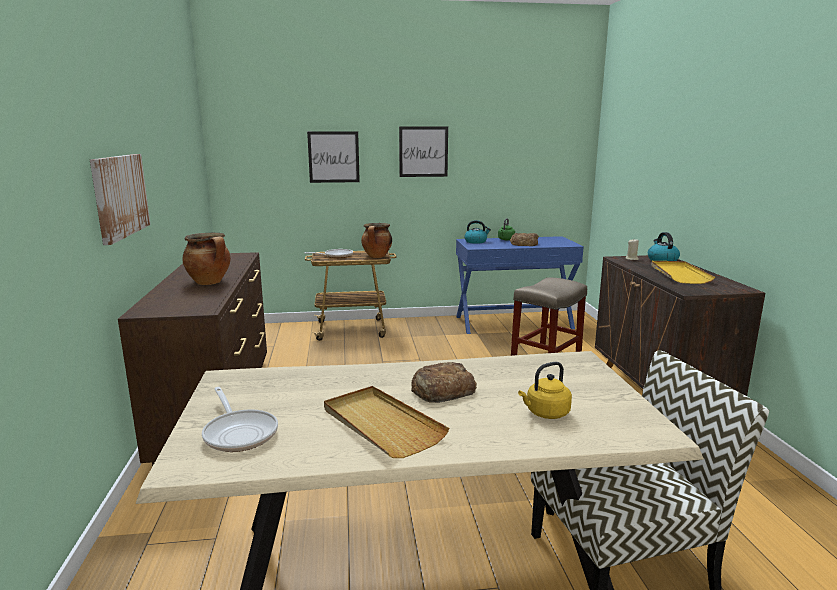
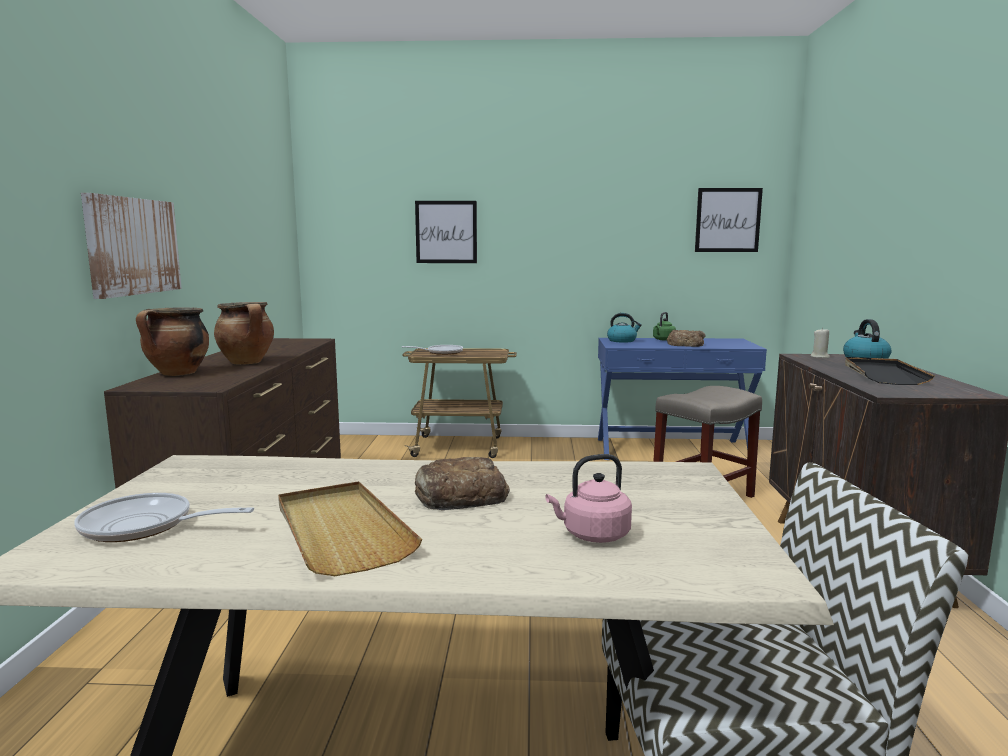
camera: 10 degrees right, 5 degrees down
(239, 433) = (145, 526): frying pan -> frying pan turned 120 degrees clockwise
(377, 257) = (491, 355): cooking pot -> cooking pot (177, 374)
(423, 151) = (557, 226): picture -> picture (728, 220)
(545, 413) = (592, 535): yellow kettle -> pink kettle
(679, 274) = (883, 374): yellow tray -> black tray

